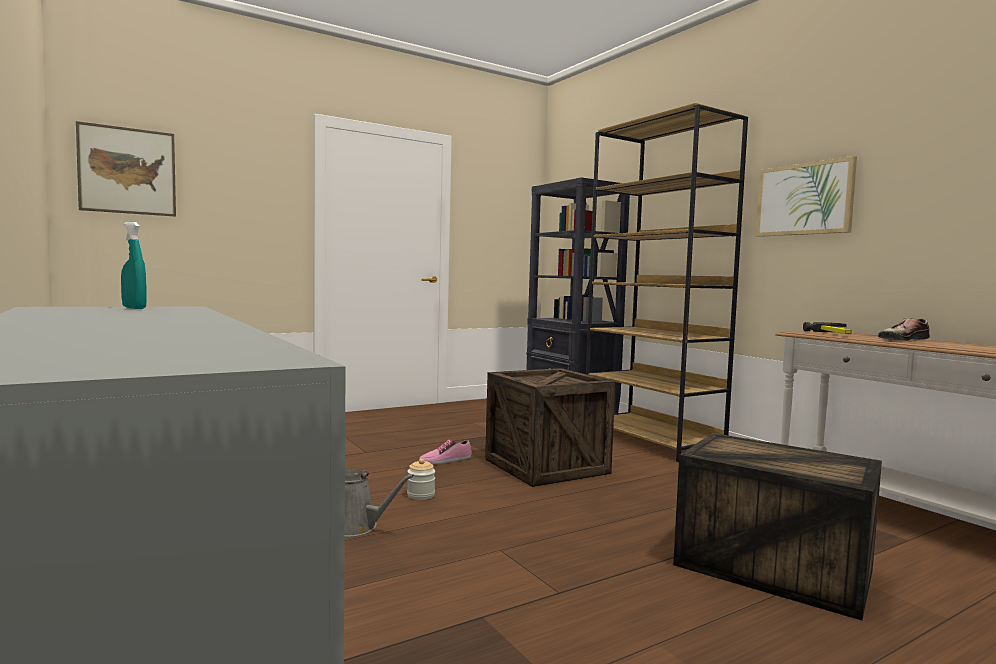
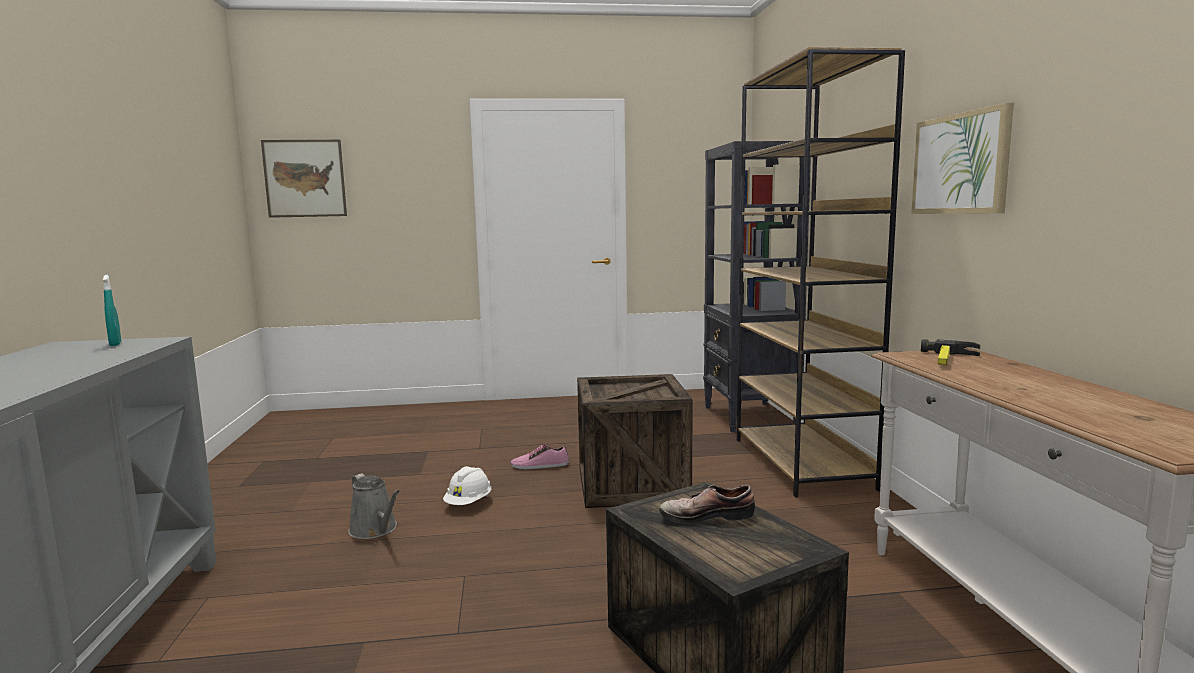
camera: 25 degrees right, 5 degrees up
(421, 495) = (468, 503): jar -> white hard hat
(901, 339) = (1016, 377): shoe -> shoe (705, 515)

